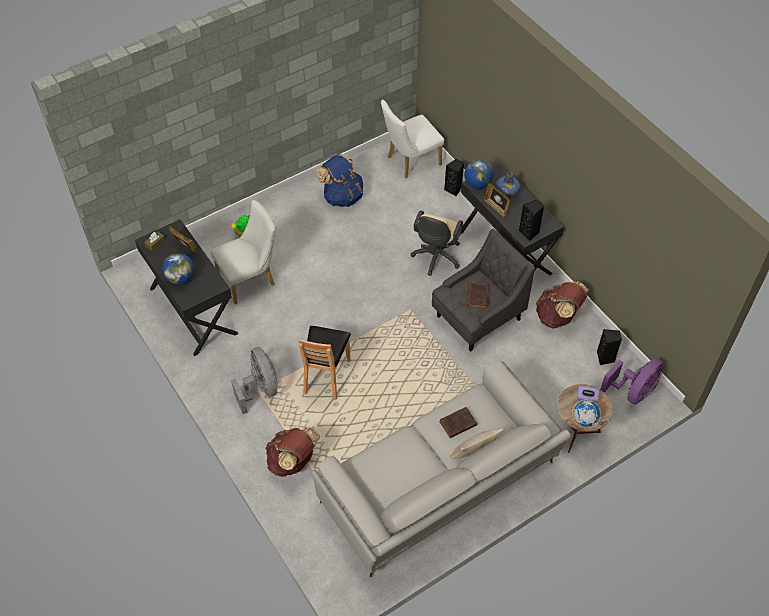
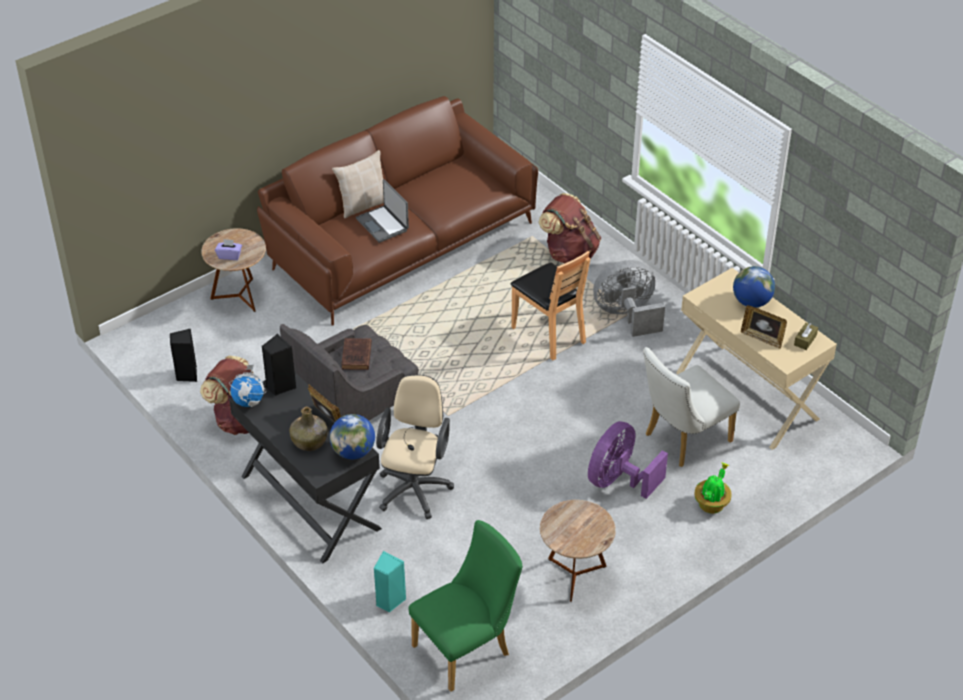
camera: 175 degrees right, 10 degrees down
(192, 311) = (748, 395): black desk -> beige desk
(260, 389) = (627, 316): grey fan -> grey fan turned 105 degrees clockwise
(326, 376) = (549, 334): brown chair -> brown chair turned 135 degrees clockwise
(342, 196) = (574, 576): blue backpack -> brown side table
(410, 162) = (467, 648): white chair -> green chair
(439, 486) = (401, 243): grey sofa -> brown sofa
(454, 189) = (389, 601): black speaker -> turquoise speaker
(457, 424) = (383, 224): brown book -> laptop
(506, 193) = (310, 441): blue bottle -> green bottle
(584, 420) = (236, 236): globe -> globe (249, 401)
(633, 392) = (160, 340): purple fan -> purple fan (619, 480)

